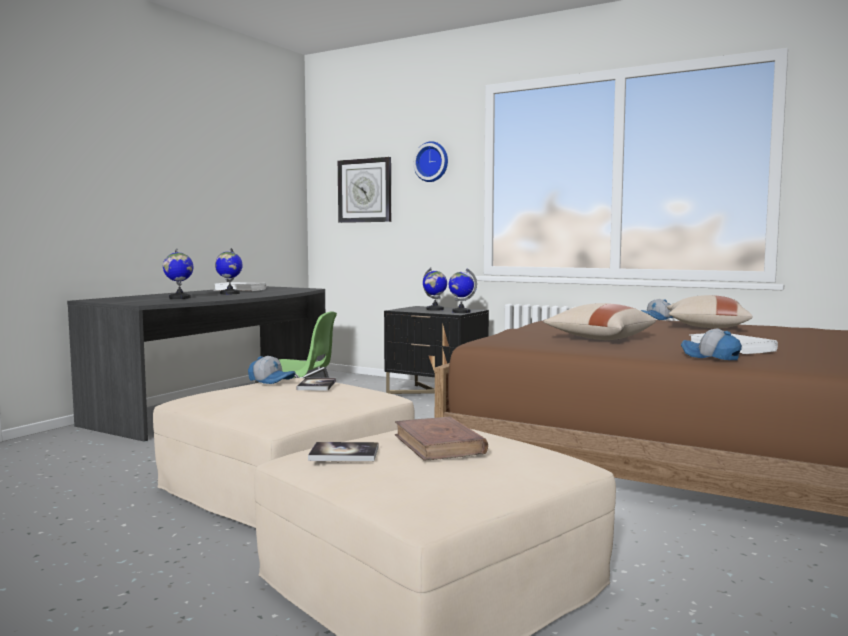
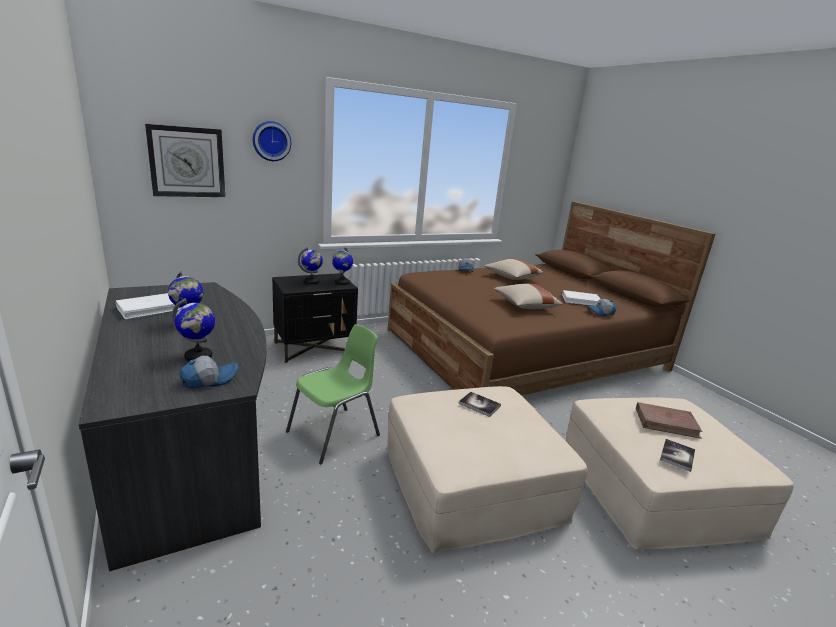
camera: 60 degrees left, 15 degrees up
(271, 381) = (441, 415): cap -> cap (209, 379)

